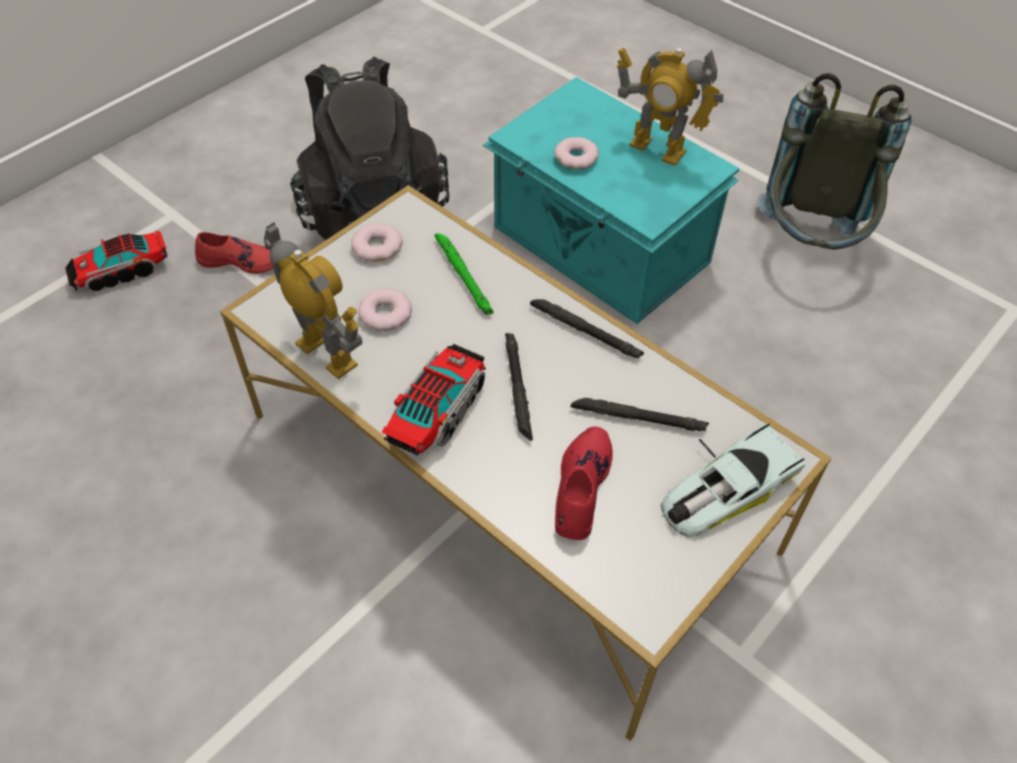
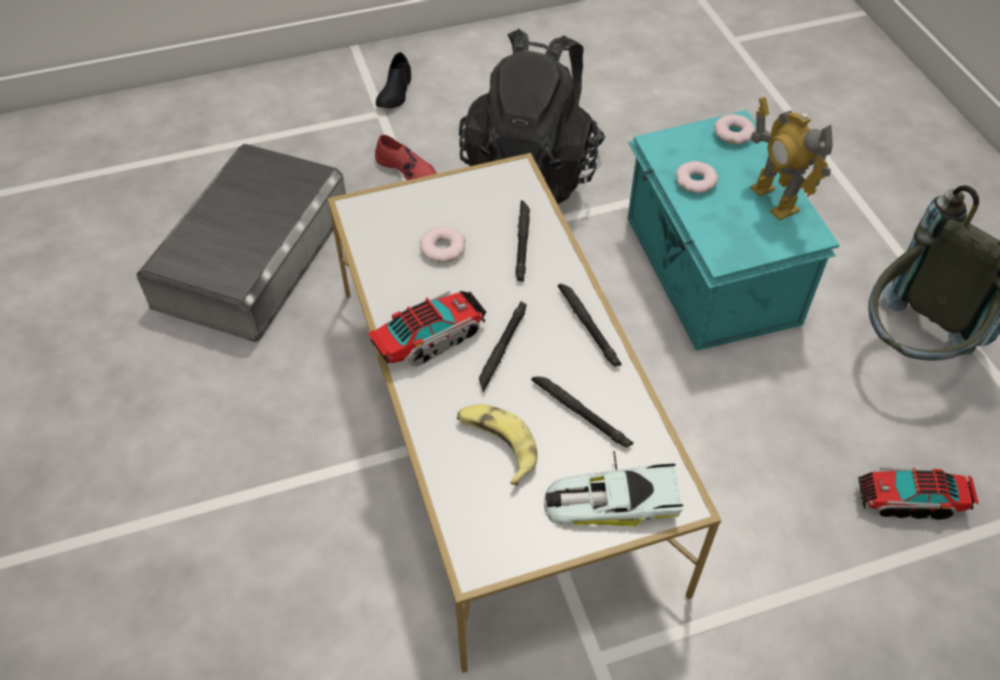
camera: 30 degrees right, 0 degrees up
(120, 418) = (252, 254): none -> grey storage box
(121, 272) = (318, 144): toy truck -> toy truck (909, 500)
(175, 187) = (395, 92): none -> black shoe
(327, 353) = (380, 261): toy robot -> none
(377, 247) = (472, 193): donut -> donut (734, 133)
(463, 277) = (522, 243): green flashlight -> black flashlight
(581, 487) = (497, 444): red shoe -> banana

